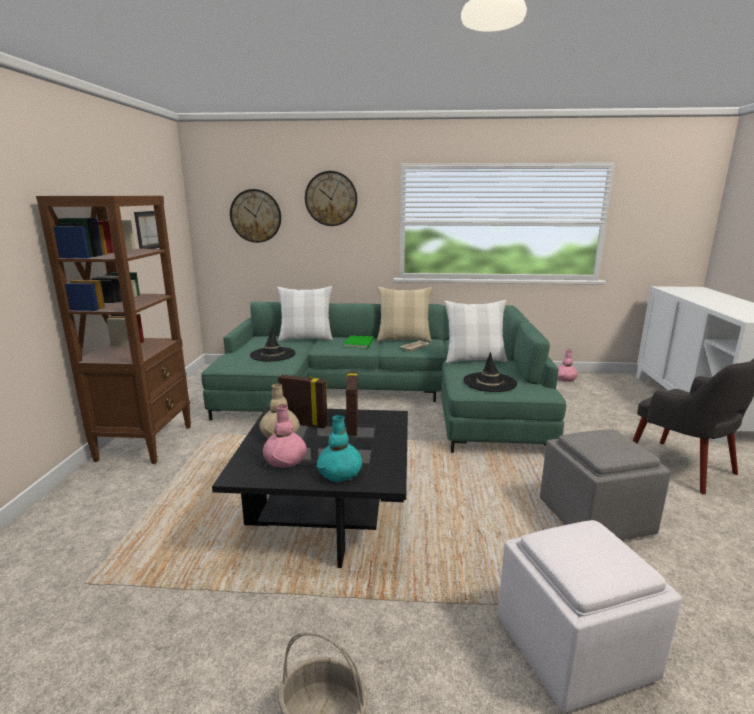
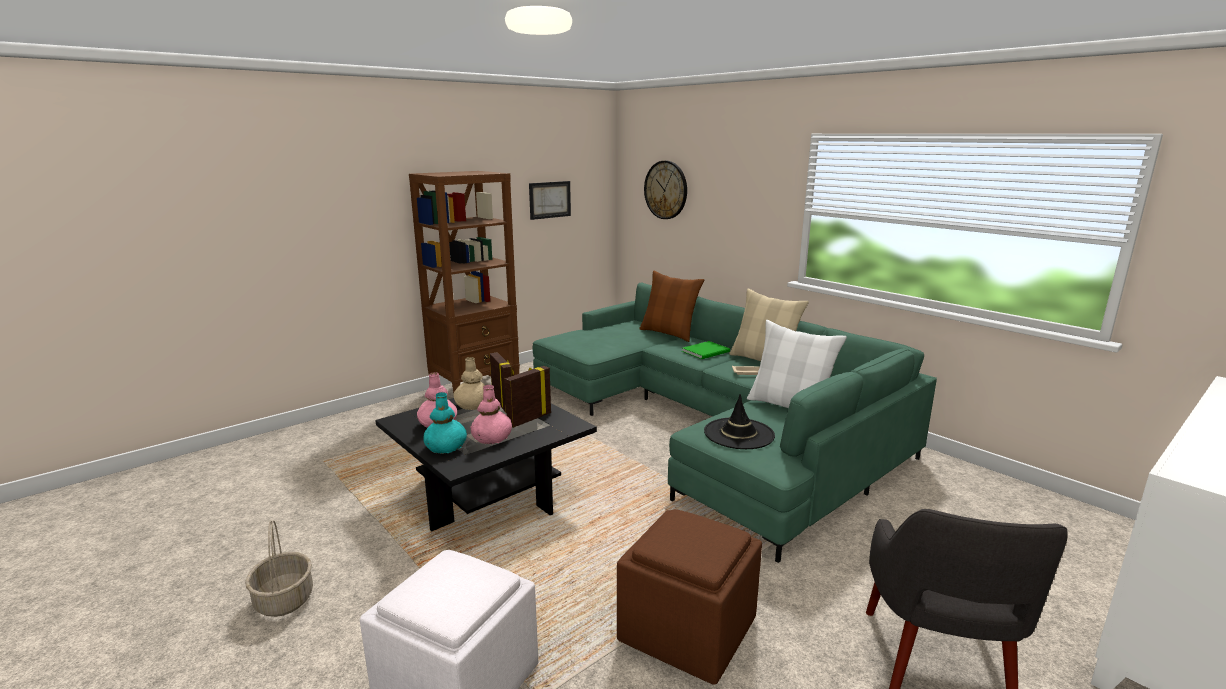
camera: 45 degrees right, 0 degrees up
(272, 354) = (606, 340): black hat -> none
(306, 338) = (669, 333): white pillow -> brown pillow
(331, 198) = (734, 175): wall clock -> none
(565, 379) = (1007, 492): pink vase -> pink vase (492, 438)
(596, 518) = (688, 632): grey ottoman -> brown ottoman

